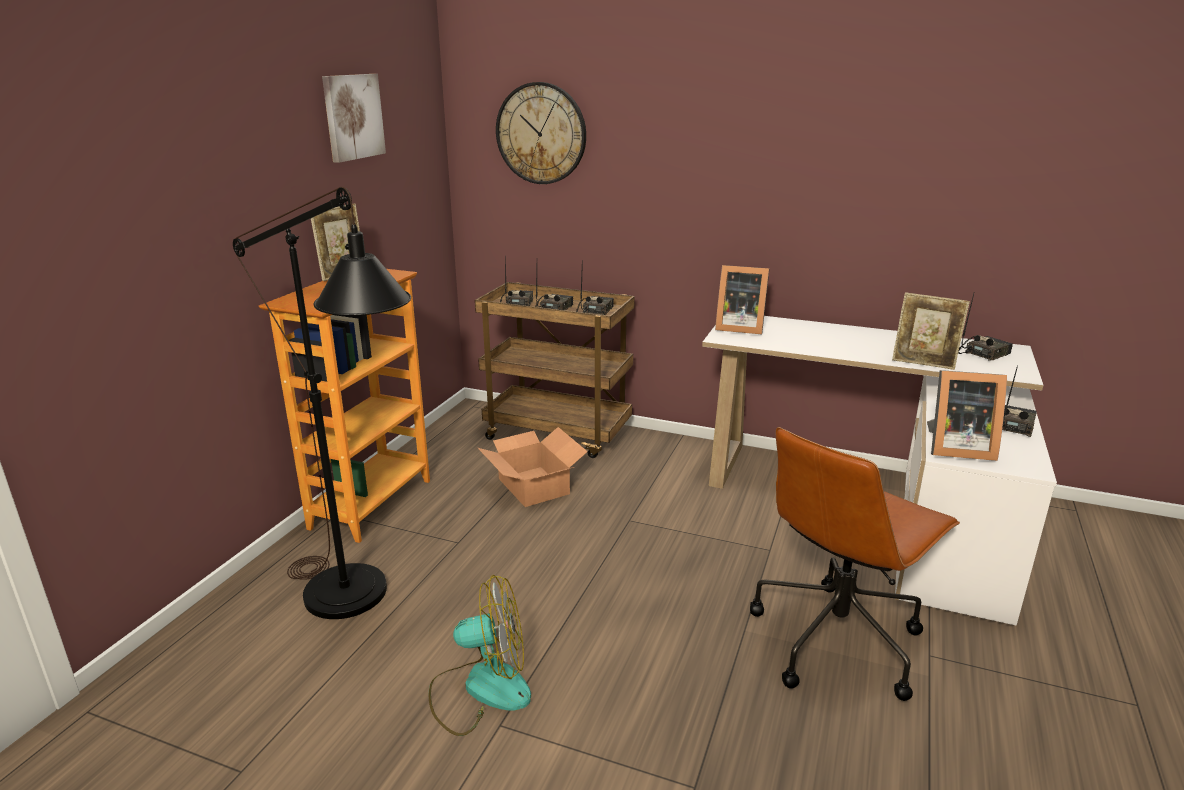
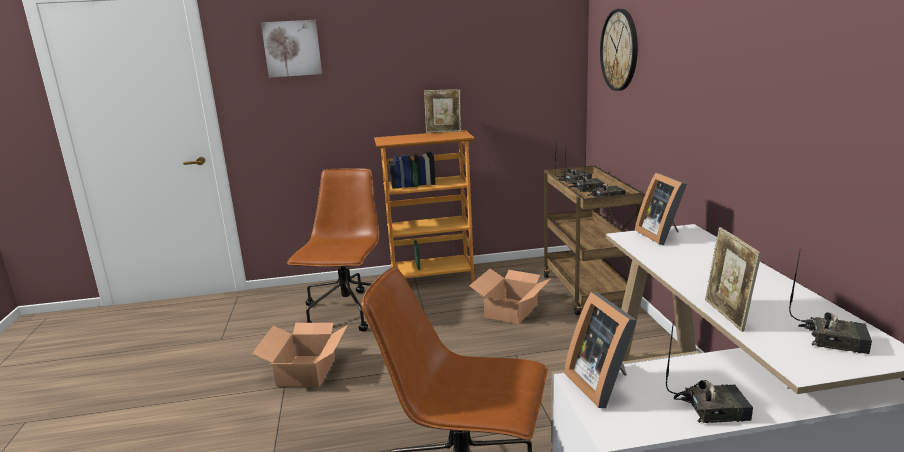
camera: 60 degrees right, 5 degrees down
(352, 117) = (478, 35): picture -> picture (292, 48)
(360, 602) = (347, 313): black floor lamp -> brown office chair
(481, 689) = (307, 370): fan -> cardboard box

